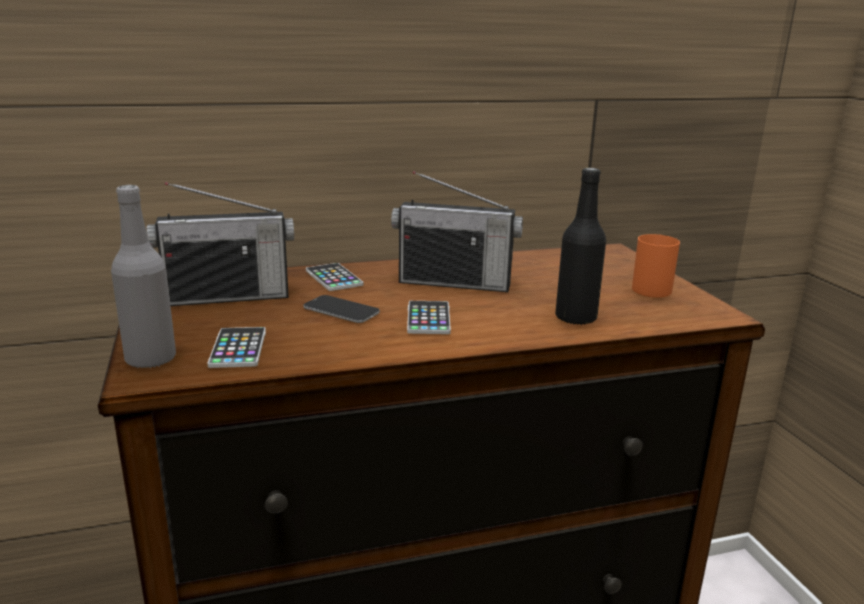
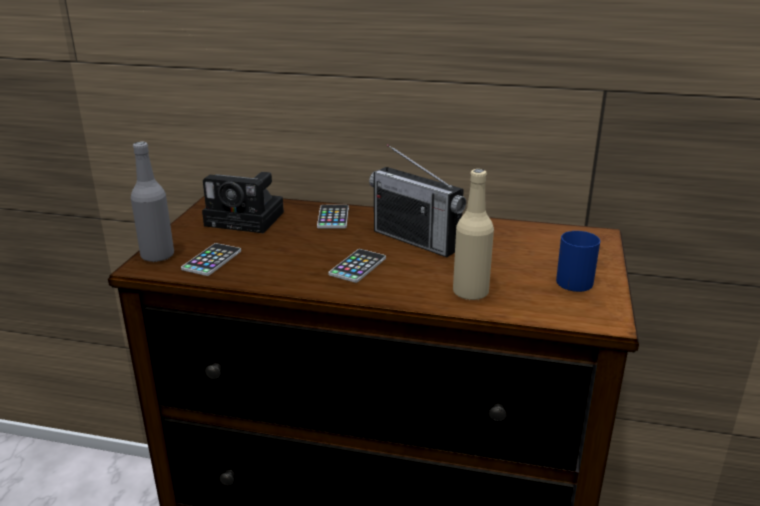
camera: 30 degrees right, 5 degrees up
(228, 297) = (248, 219): radio -> camera
(341, 311) = (306, 246): phone -> none
(575, 318) = (470, 292): black bottle -> beige bottle
(649, 288) = (577, 280): orange mug -> blue mug

